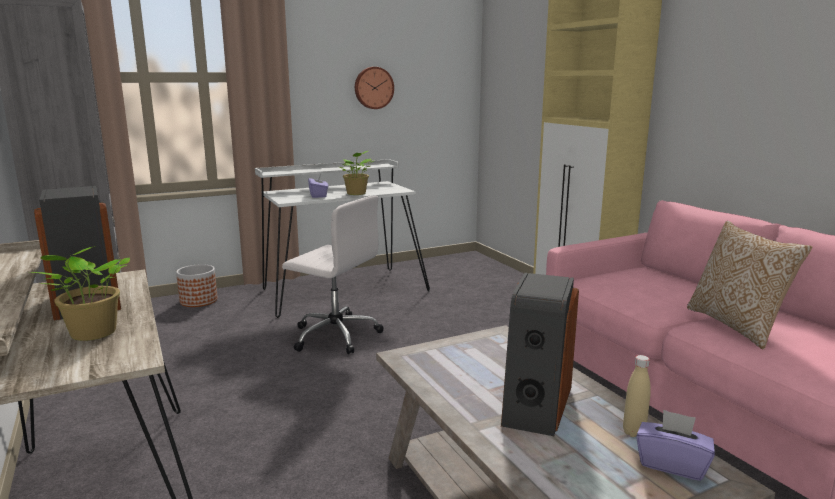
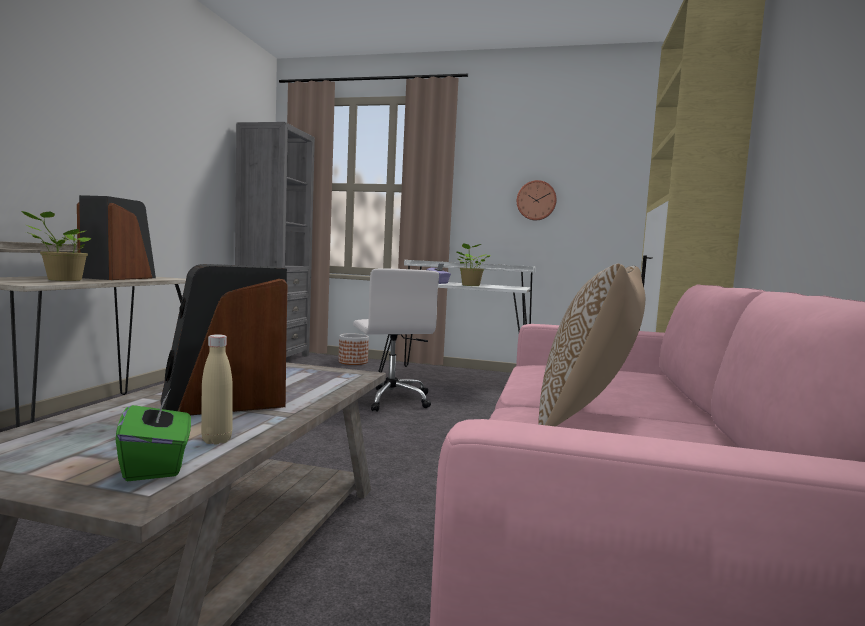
camera: 40 degrees right, 10 degrees down
(672, 464) = (157, 465): purple tissue box -> green tissue box

